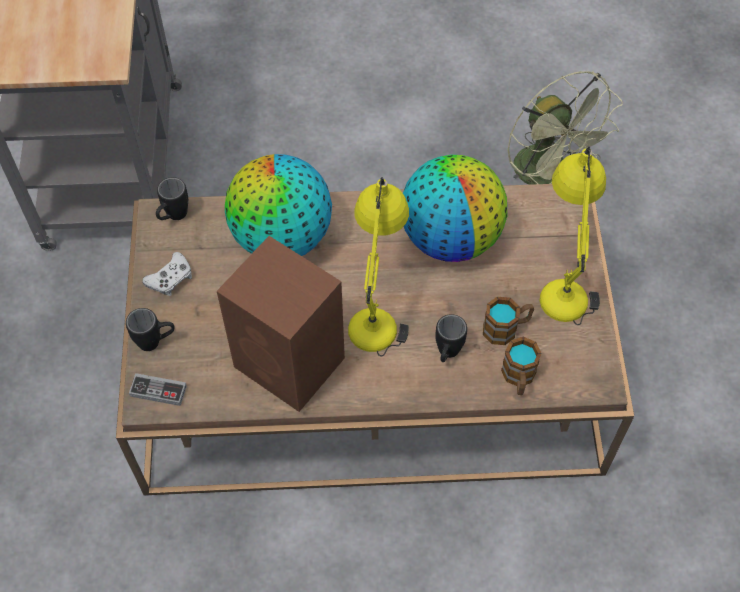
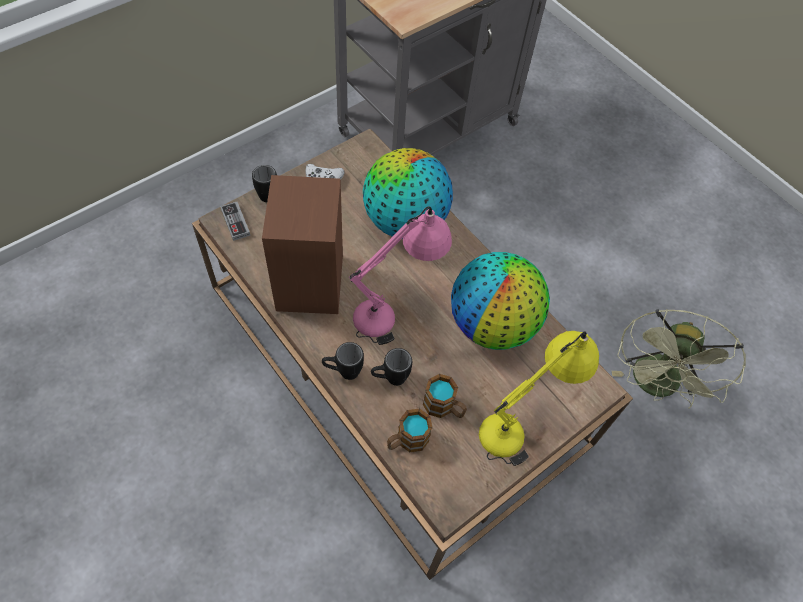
camera: 50 degrees right, 0 degrees up
(173, 217) = (370, 153): black mug -> black mug (343, 372)
(378, 307) = (395, 311): yellow table lamp -> pink table lamp

